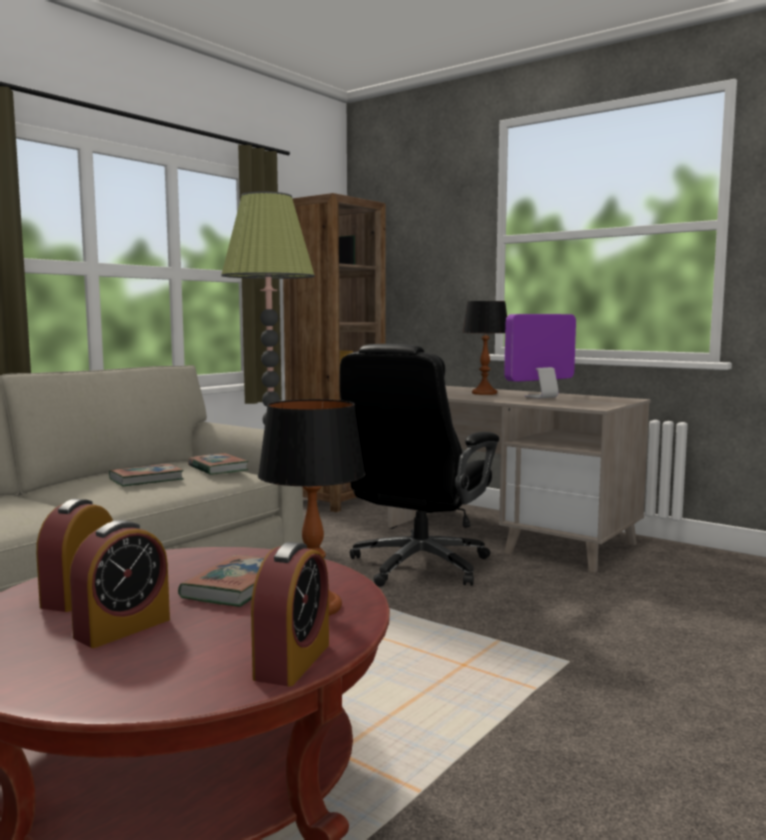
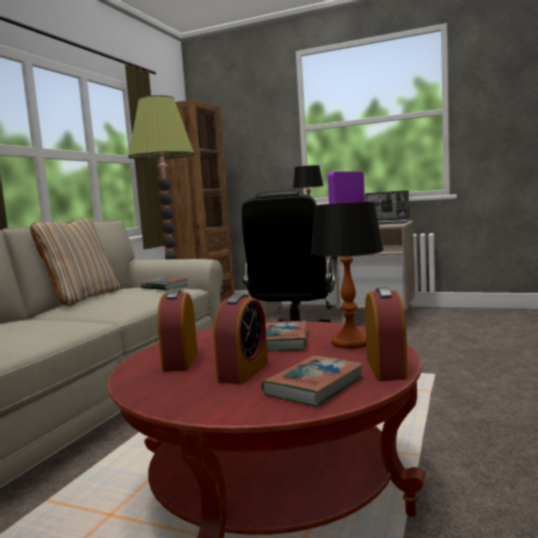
camera: 15 degrees left, 0 degrees up
(105, 472) = (82, 298): none -> beige pillow
(146, 480) = (123, 298): book -> book (314, 386)
(595, 401) = (385, 223): none -> laptop

